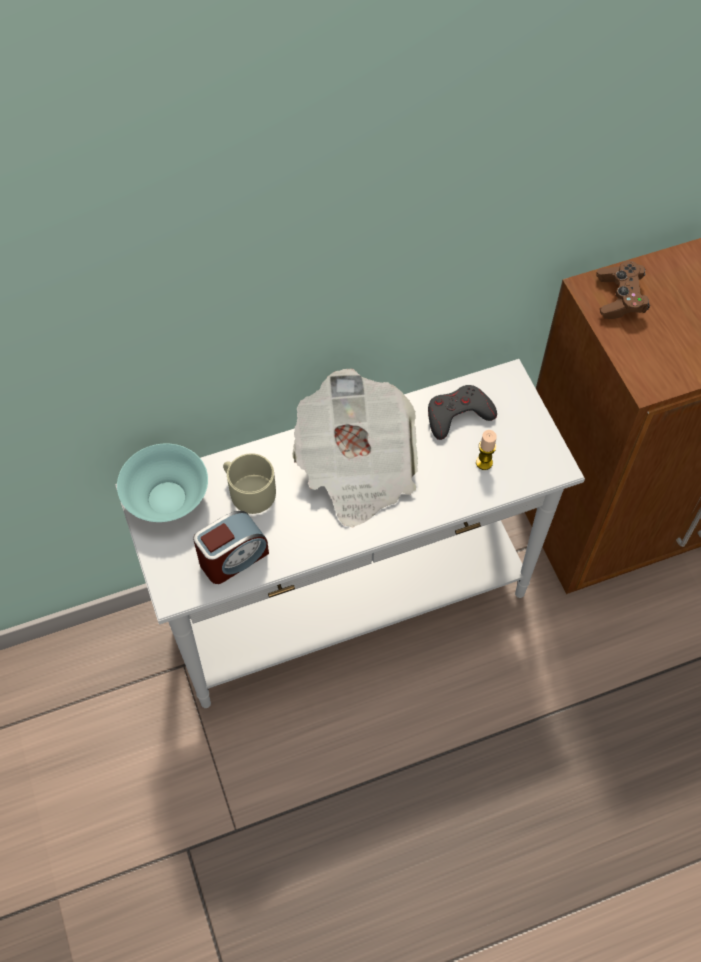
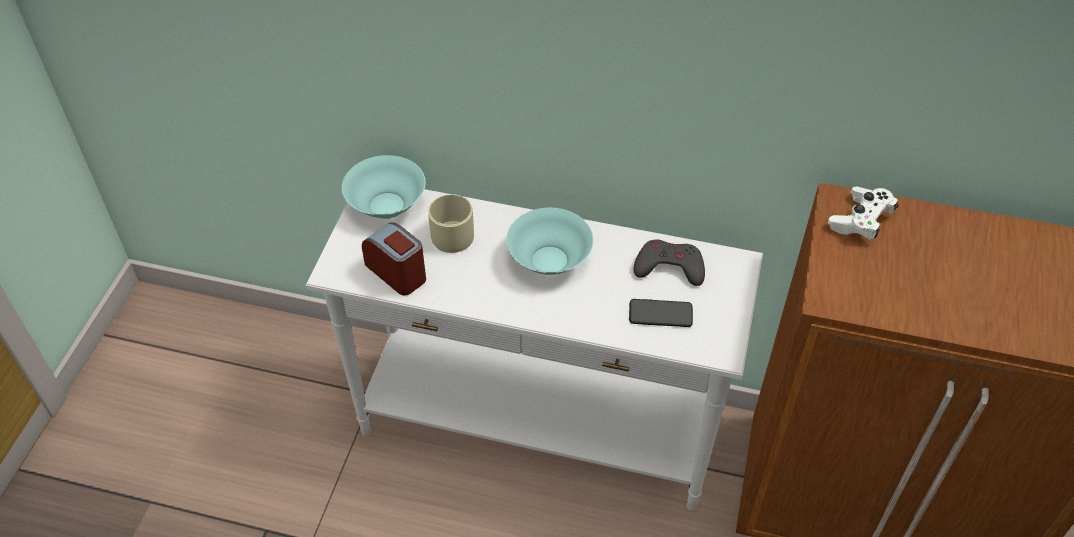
camera: 35 degrees right, 10 degrees down
(233, 558) = (397, 272): alarm clock -> alarm clock turned 135 degrees counterclockwise
(356, 467) = (549, 261): newspaper -> turquoise bowl
(484, 462) = (660, 314): candle -> phone
(620, 298) = (860, 221): brown game controller -> white game controller

